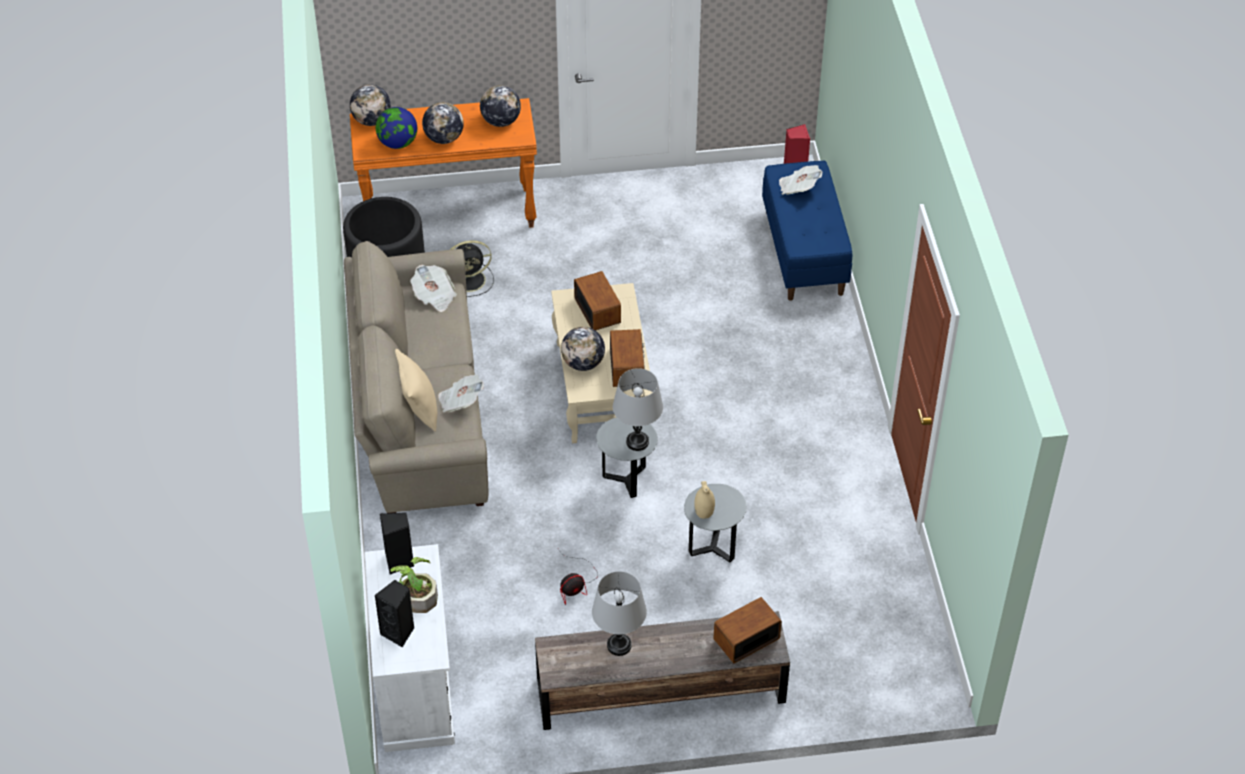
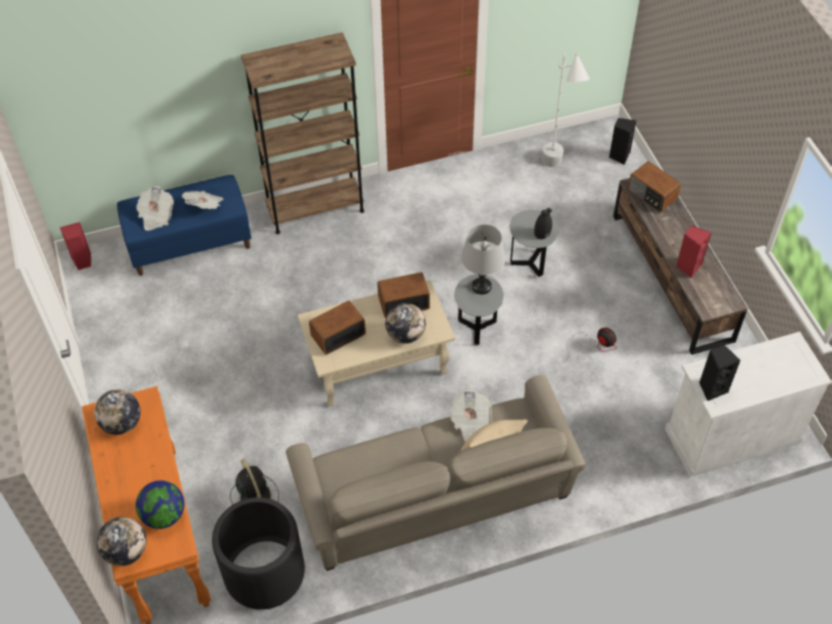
camera: 100 degrees left, 5 degrees up
(399, 632) = (782, 372): black speaker -> black speaker (619, 156)
(416, 596) = (742, 368): potted plant -> none
(434, 296) = (338, 474): newspaper -> newspaper (205, 206)
(444, 138) = (153, 471): globe -> none
(619, 645) = (688, 267): grey table lamp -> red speaker
(704, 512) = (542, 234): beige vase -> black vase
(839, 361) = (315, 208): none -> brown bookcase
(864, 609) = (557, 172): none -> white floor lamp

